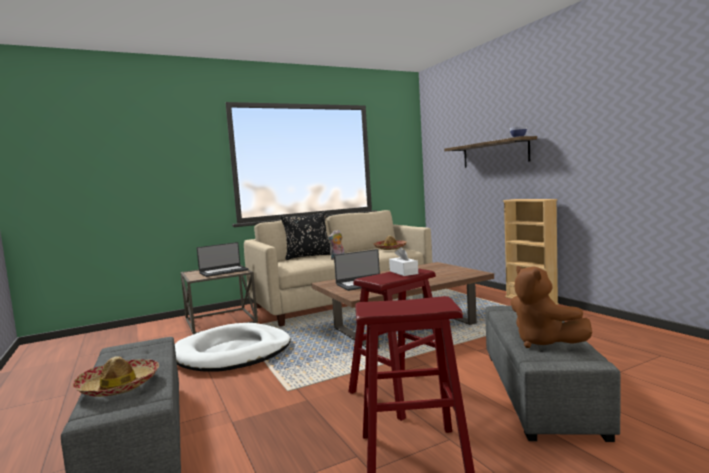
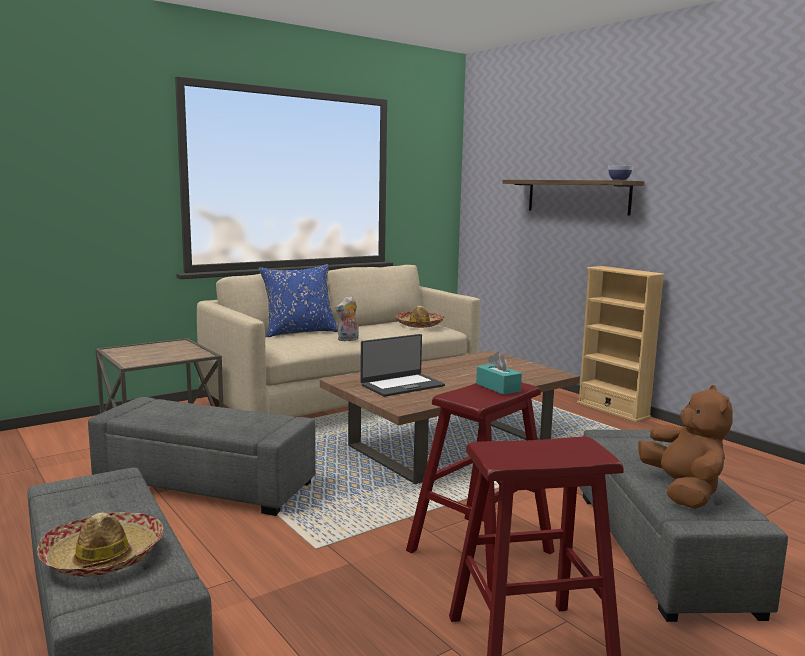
camera: 10 degrees left, 5 degrees up
(223, 271) = (171, 352): laptop -> none
(233, 352) = (205, 483): white dog bed -> grey ottoman
(308, 256) = (299, 332): black pillow -> blue pillow
(403, 272) = (498, 387): white tissue box -> turquoise tissue box
(543, 342) = (683, 491): brown plush toy -> brown plush toy turned 150 degrees counterclockwise

